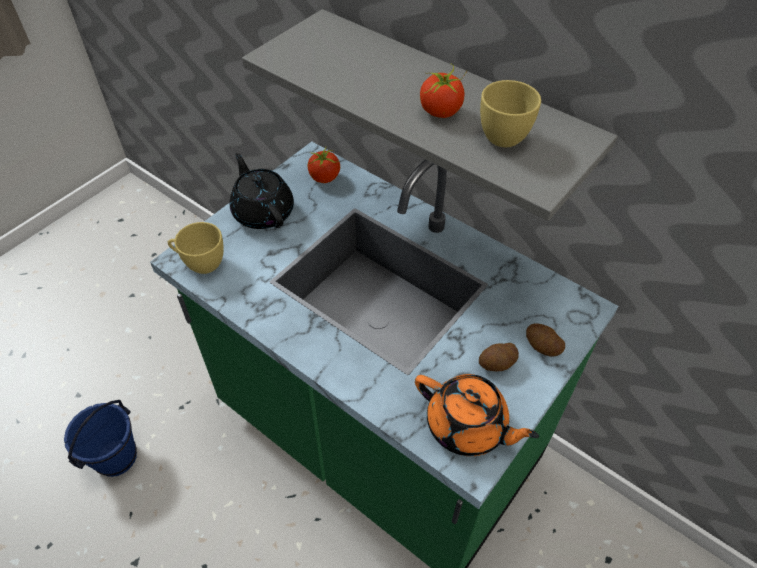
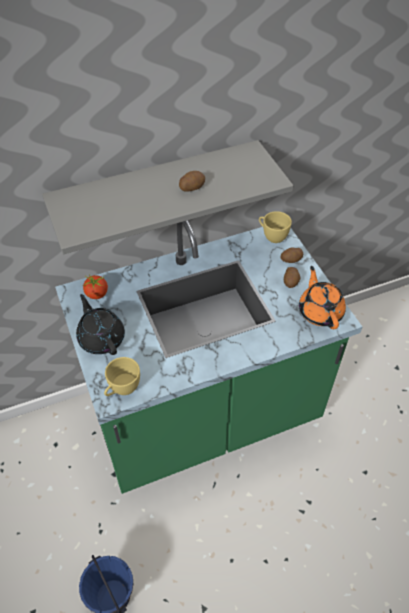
camera: 60 degrees left, 0 degrees up
(263, 212) = (101, 338): black teapot -> black teapot turned 60 degrees clockwise
(440, 111) = (191, 187): tomato -> potato
(467, 426) = (320, 311): orange teapot -> orange teapot turned 75 degrees counterclockwise
(503, 133) = (227, 174): yellow cup -> yellow cup (272, 236)

